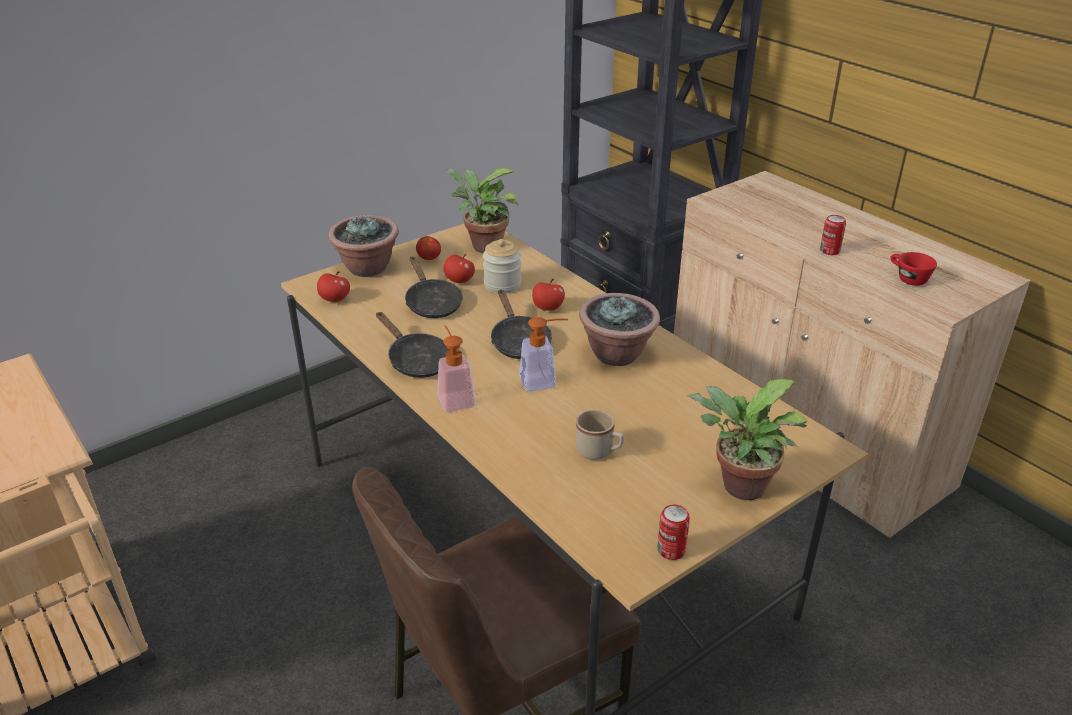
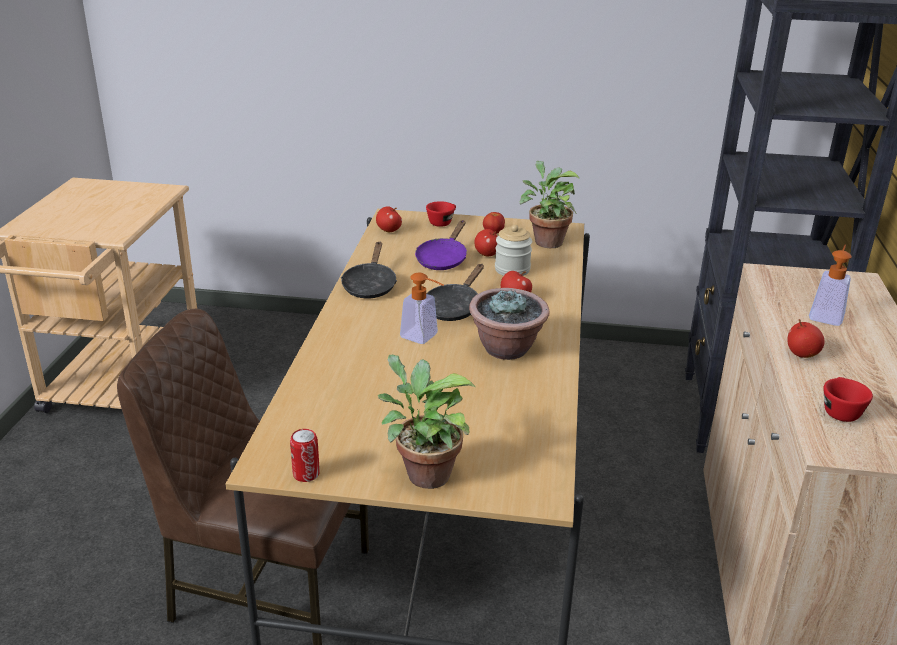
camera: 45 degrees right, 5 degrees down
(368, 268) = (442, 222): potted plant -> red cup
(432, 303) = (443, 259): black frying pan -> purple frying pan
(454, 397) = (352, 317): soap dispenser -> soap dispenser (827, 314)
(599, 452) = (376, 395): beige mug -> none
(829, 251) = (802, 354): can -> apple

